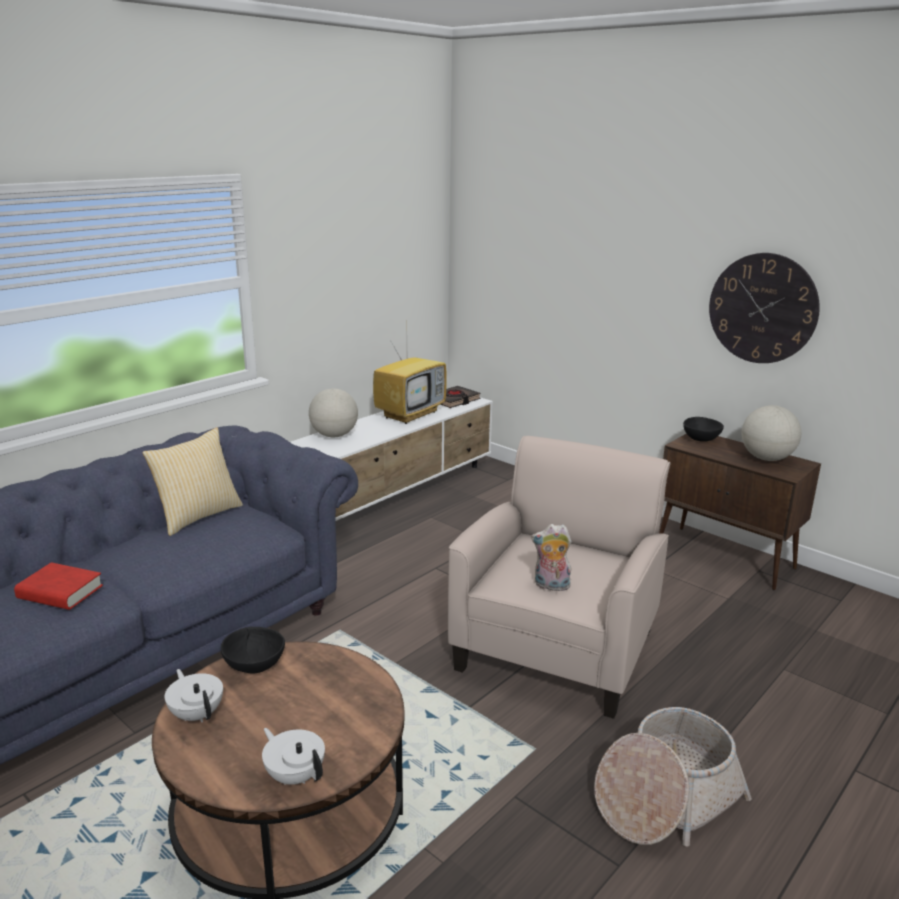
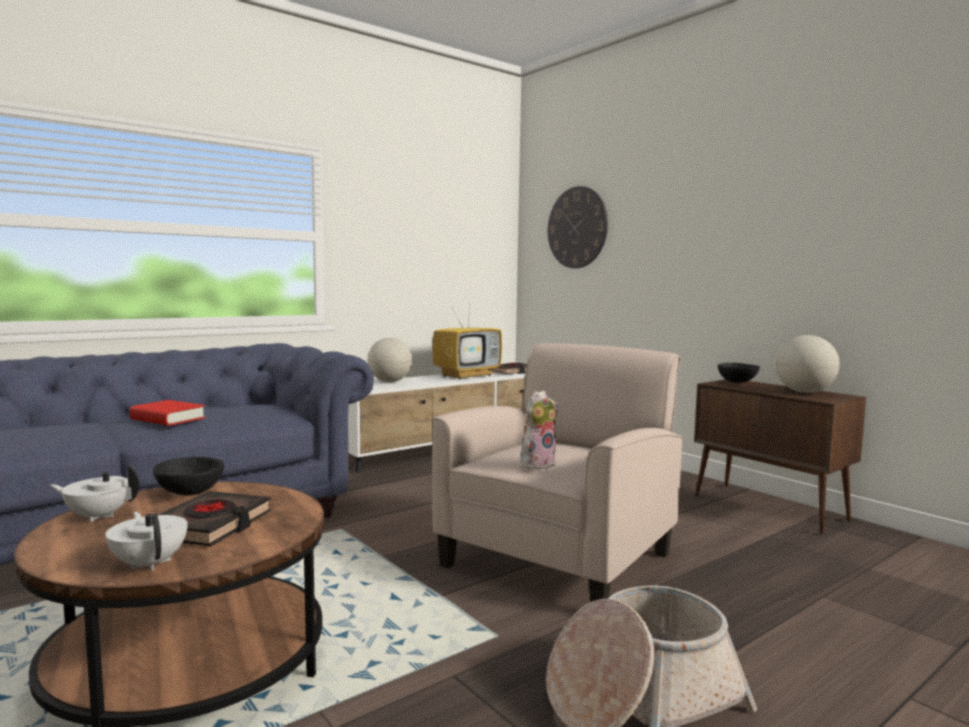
camera: 10 degrees right, 15 degrees down
(60, 592) = (51, 430): red book -> red book (168, 419)
(197, 714) = (98, 516): white teapot -> white teapot turned 60 degrees counterclockwise
(198, 516) = (223, 404): pillow -> none
(308, 715) = (210, 525): none -> black book
(550, 586) = (537, 464): plush toy -> plush toy turned 120 degrees clockwise
(762, 308) = (791, 247): wall clock -> wall clock (577, 227)

